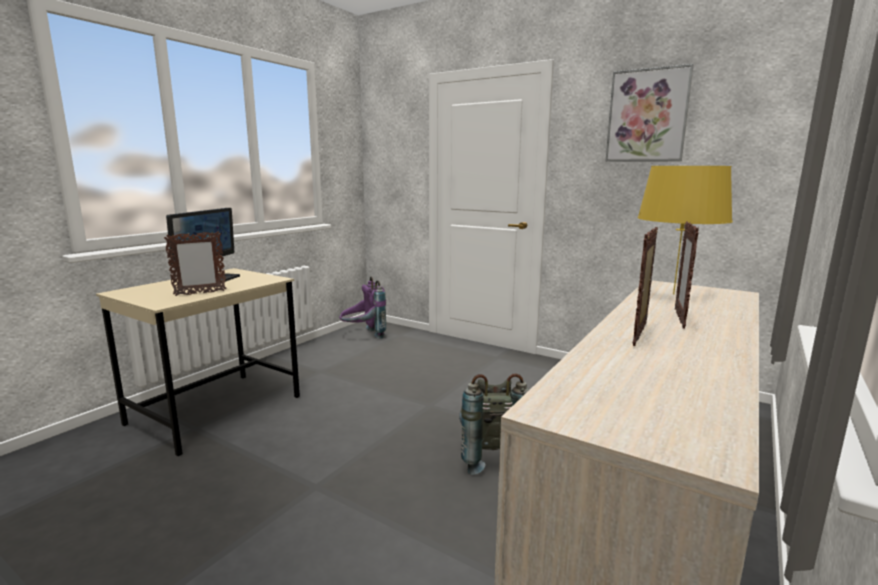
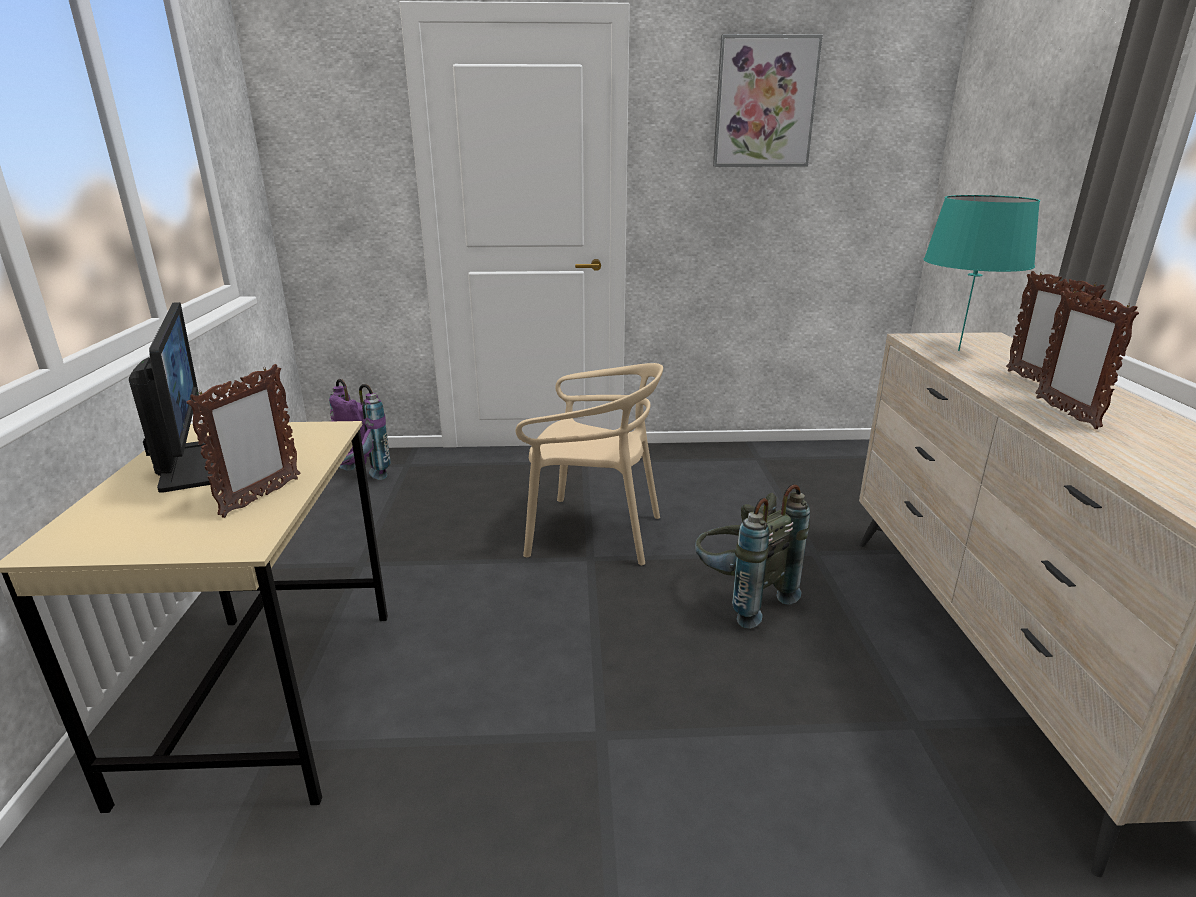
camera: 35 degrees left, 10 degrees up
(450, 393) = (593, 533): none -> beige chair
(673, 294) = (958, 350): yellow table lamp -> turquoise table lamp

